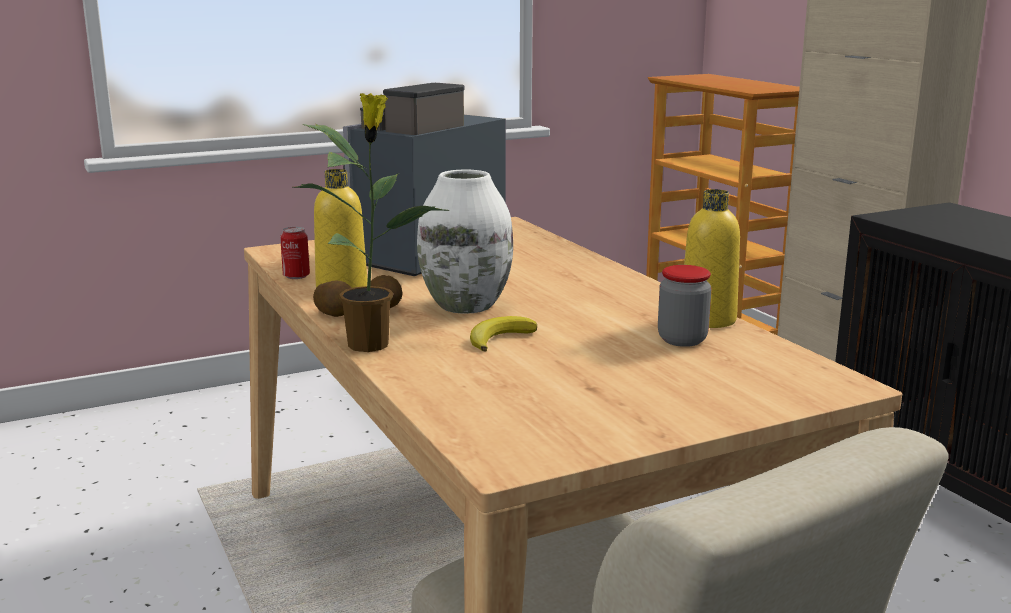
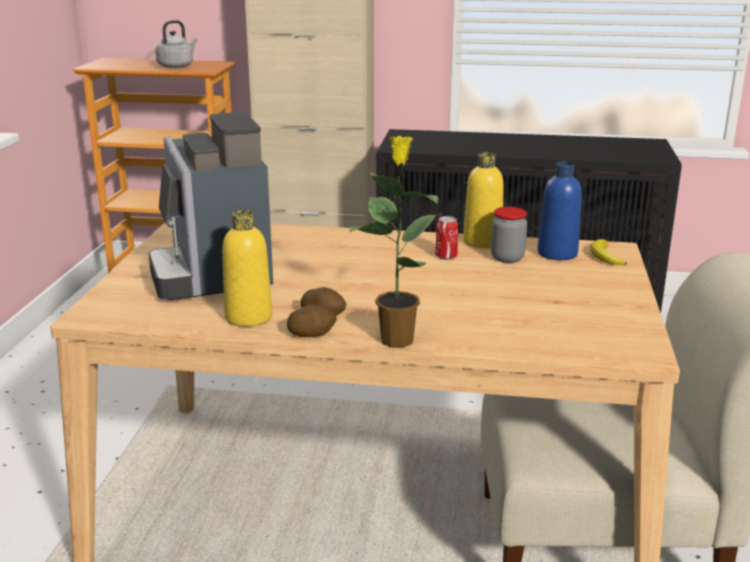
camera: 55 degrees left, 5 degrees up
(296, 276) = (185, 325): can -> can (446, 256)
(464, 305) = (357, 290): white vase -> none
(499, 338) = (440, 299): banana -> banana (605, 257)
(741, 85) = (177, 66): none -> grey kettle
(752, 359) = (557, 253): none -> blue bottle

